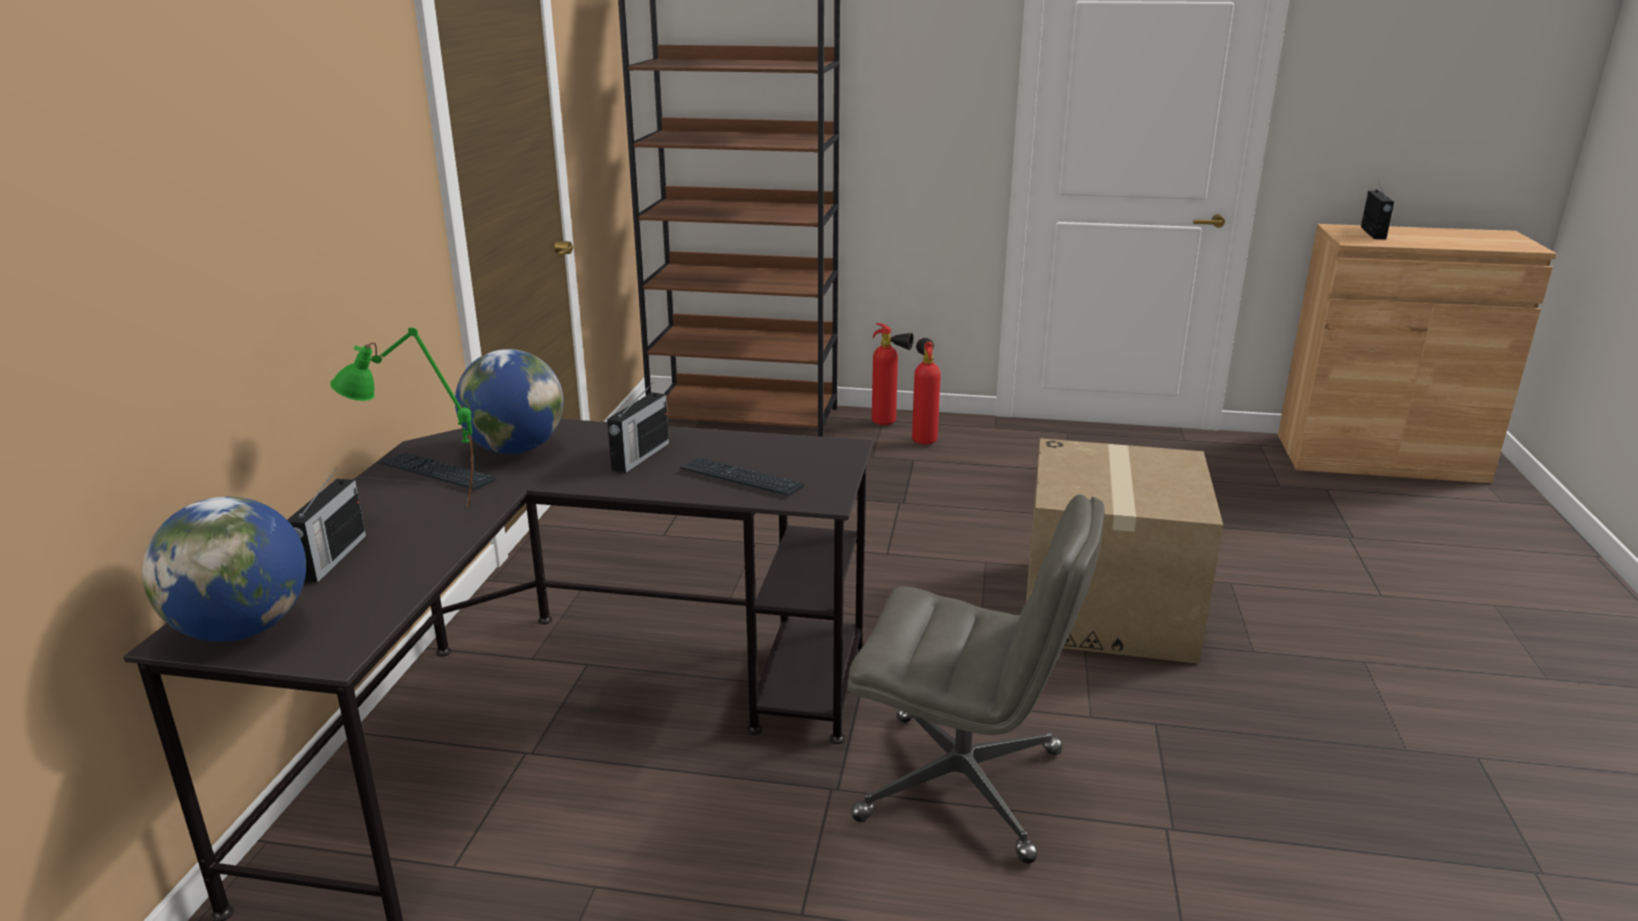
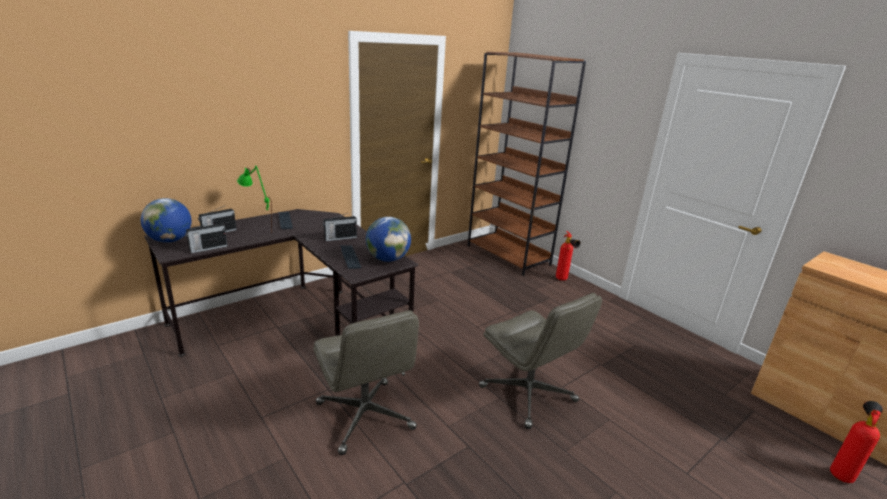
camera: 40 degrees right, 0 degrees up
(515, 449) = (316, 222): globe -> globe (388, 259)
(923, 440) = (567, 292): fire extinguisher -> fire extinguisher (841, 473)
(1108, 608) = (529, 394): cardboard box -> grey office chair
(1373, 233) = (850, 267): radio -> radio (208, 248)

